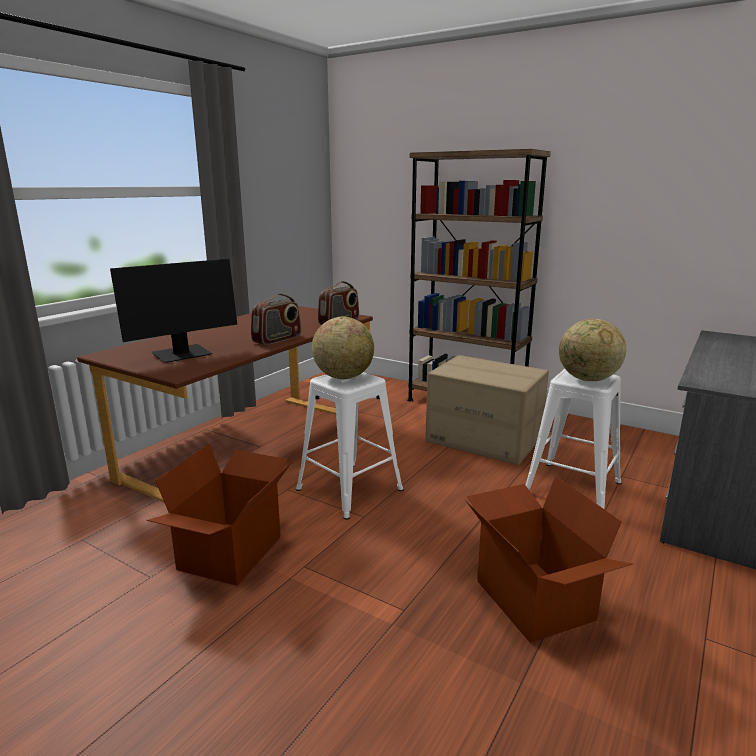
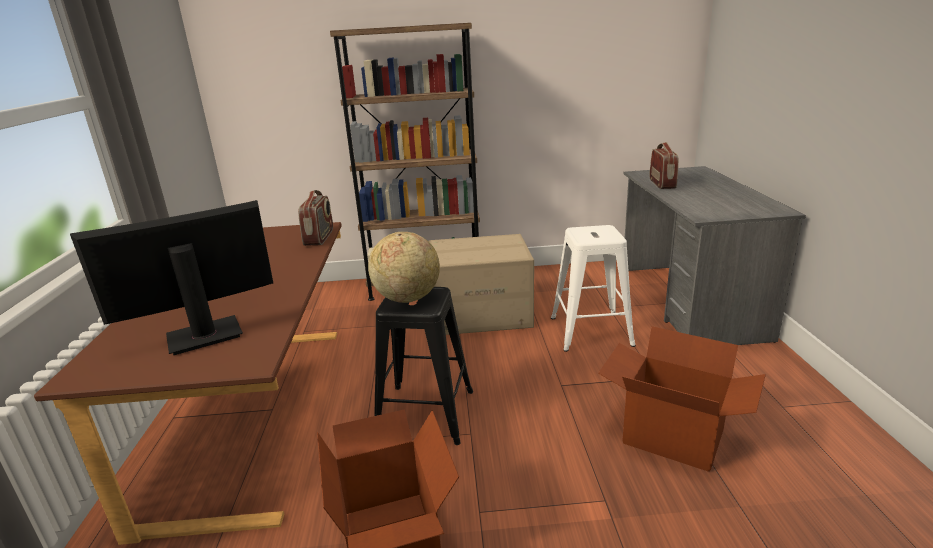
camera: 35 degrees left, 5 degrees up
(182, 354) = (204, 335): monitor -> monitor turned 135 degrees counterclockwise
(277, 339) = (290, 278): radio -> radio (662, 184)
(349, 490) = (426, 414): white stool -> black stool
(588, 380) = (599, 235): globe -> none

